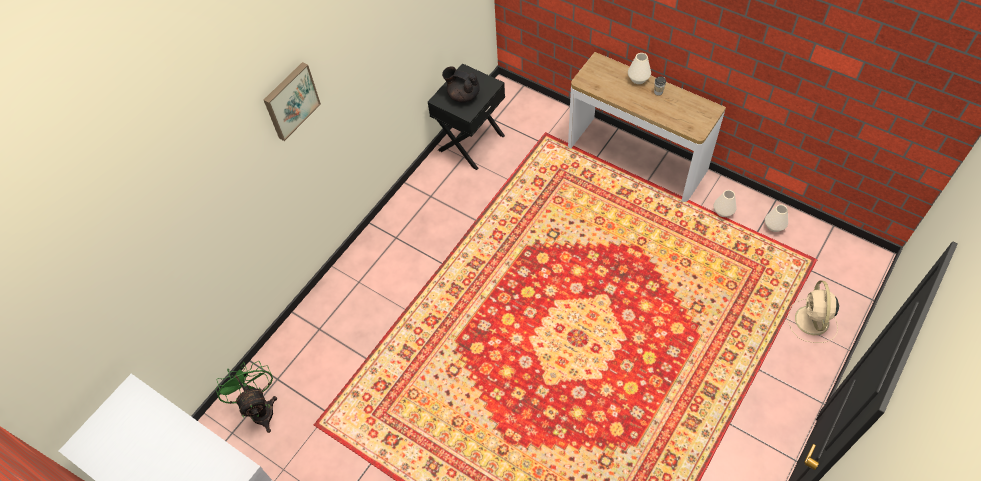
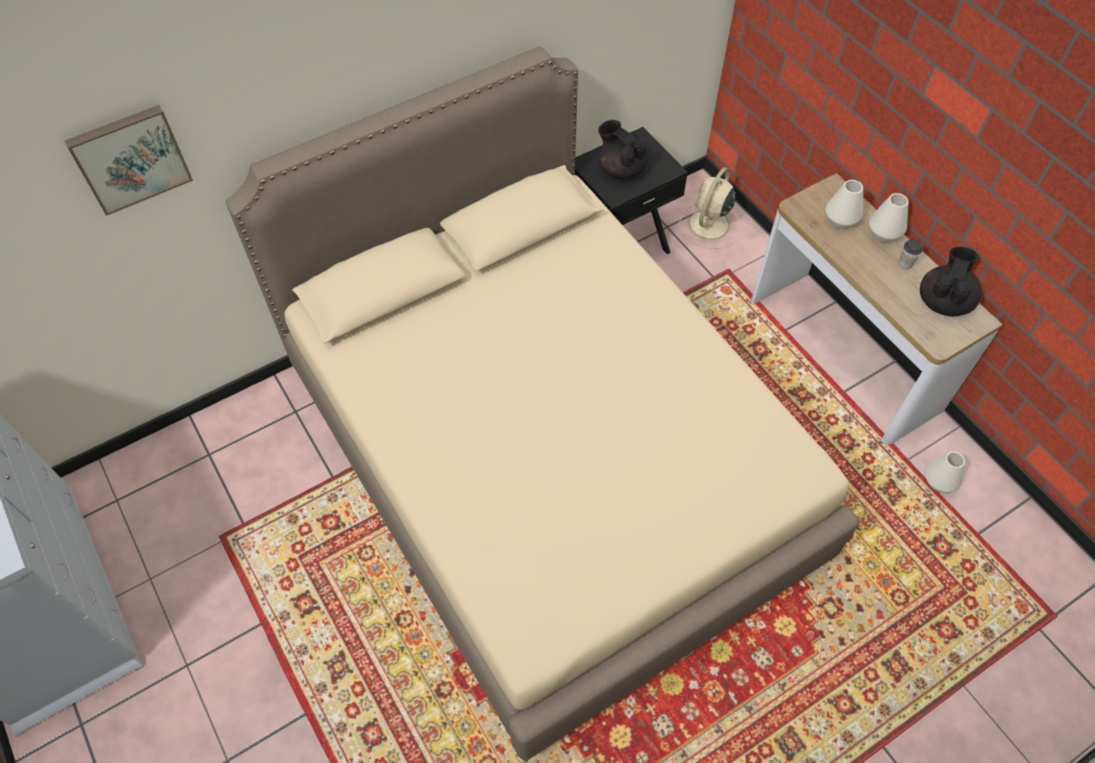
camera: 20 degrees right, 0 degrees up
(260, 408) = (167, 484): green fan -> none
(290, 100) = (319, 62): picture -> picture (130, 158)
(494, 293) = (546, 461): none -> beige bed
(689, 106) = (943, 301): none -> black teapot
(774, 226) = (1009, 536): white vase -> white vase (840, 220)
(812, 322) = (1004, 710): beige fan -> beige fan (708, 226)

